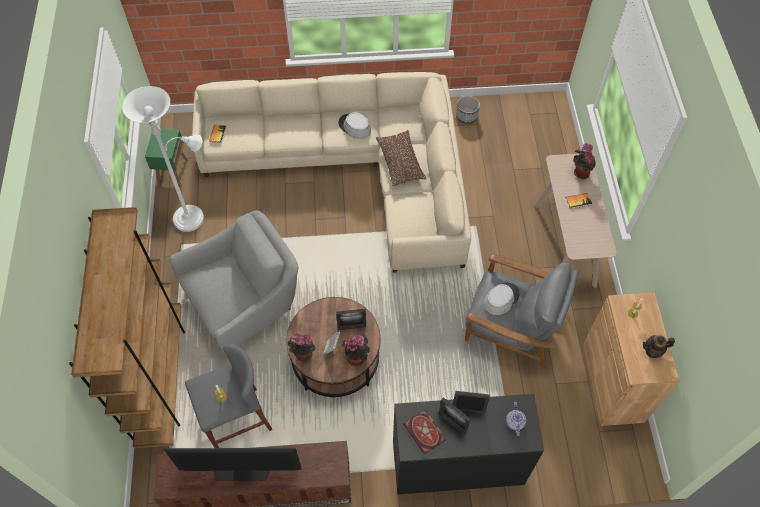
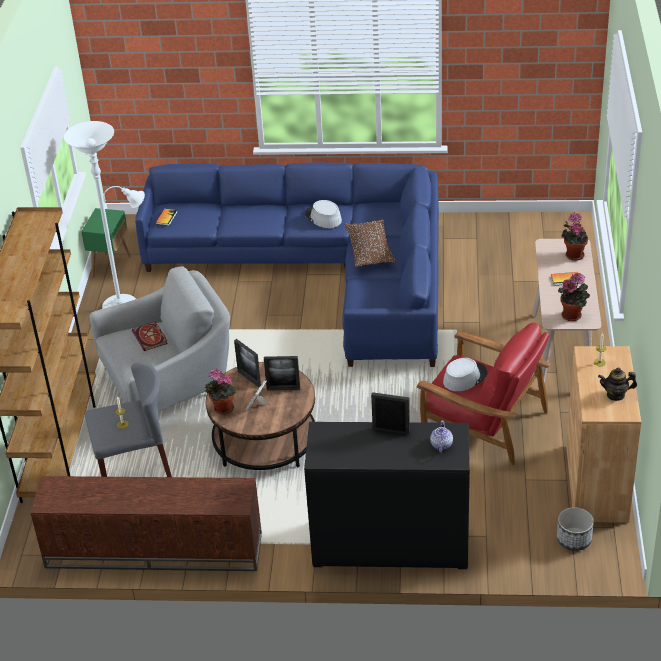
camera: 10 degrees right, 20 degrees down
(241, 469) = (132, 494): television -> none
(355, 167) = (323, 271): beige sofa -> blue sofa
(357, 357) = (284, 415): potted plant -> potted plant (573, 315)
(425, 432) = (338, 447): book -> book (151, 338)
(452, 423) = (370, 441): picture frame -> picture frame (249, 378)
(466, 116) = (465, 230): planter -> planter (574, 539)
(512, 324) = (482, 422): grey armchair -> red armchair

